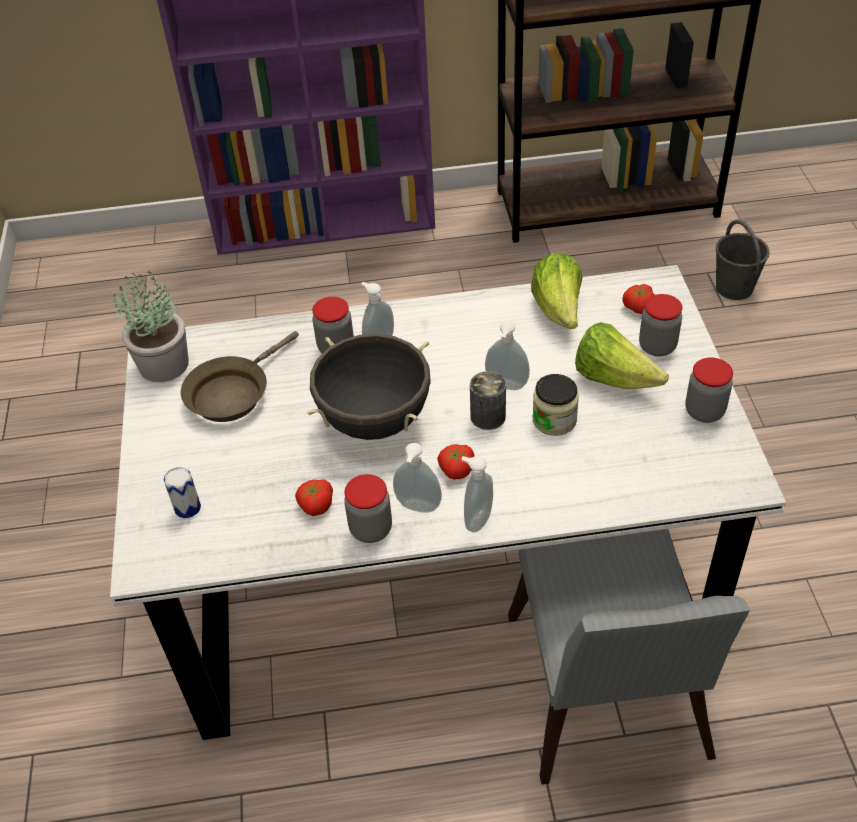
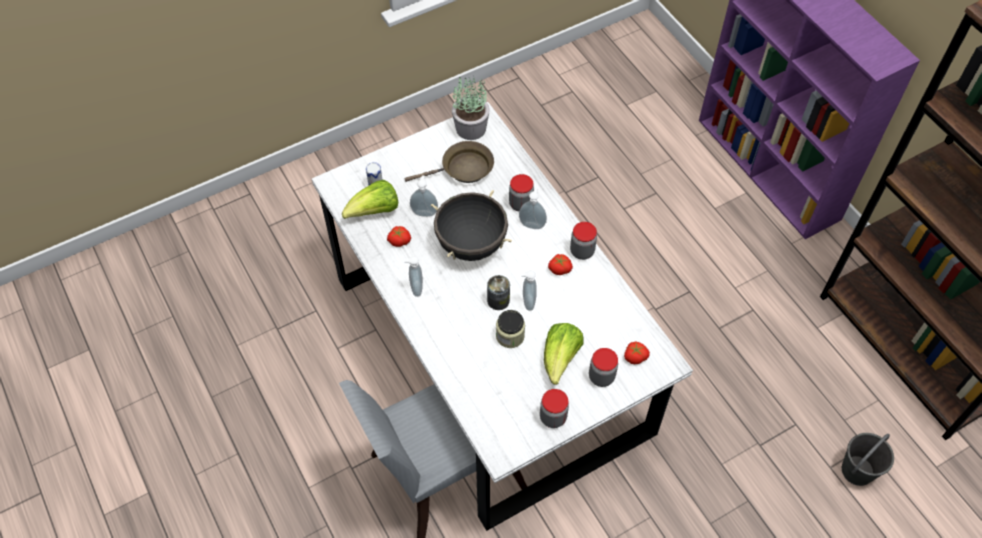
camera: 65 degrees right, 10 degrees up
(232, 393) = (463, 169): brown frying pan -> brown frying pan turned 150 degrees clockwise
(371, 529) = (392, 272): jar -> jar (582, 251)
(455, 469) = (450, 297): tomato -> tomato (559, 268)
(476, 519) = (418, 319): soap dispenser -> soap dispenser (424, 212)
(558, 310) = (609, 311): lettuce -> lettuce (374, 211)

